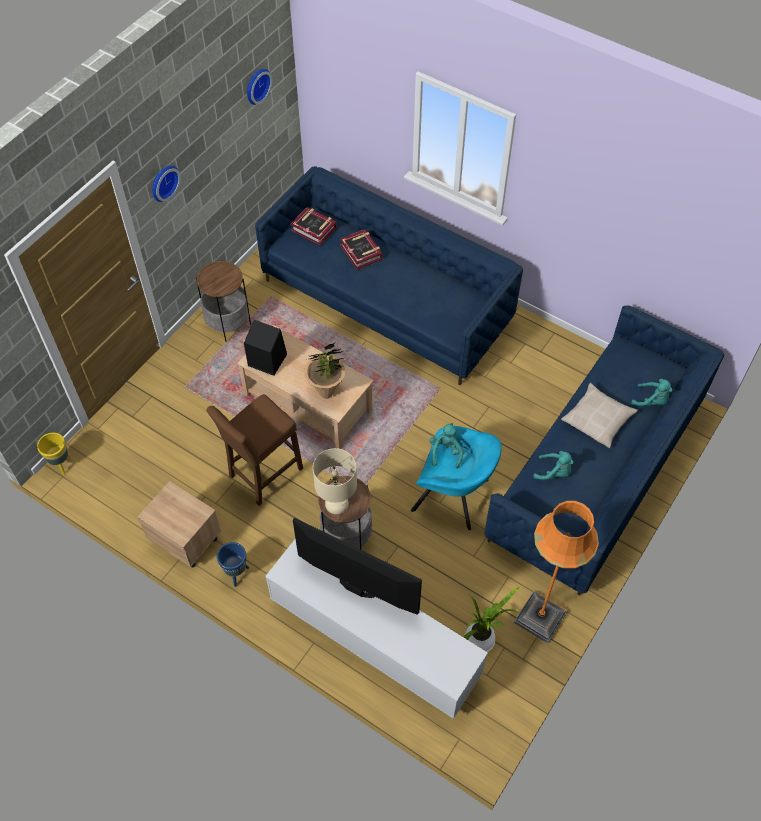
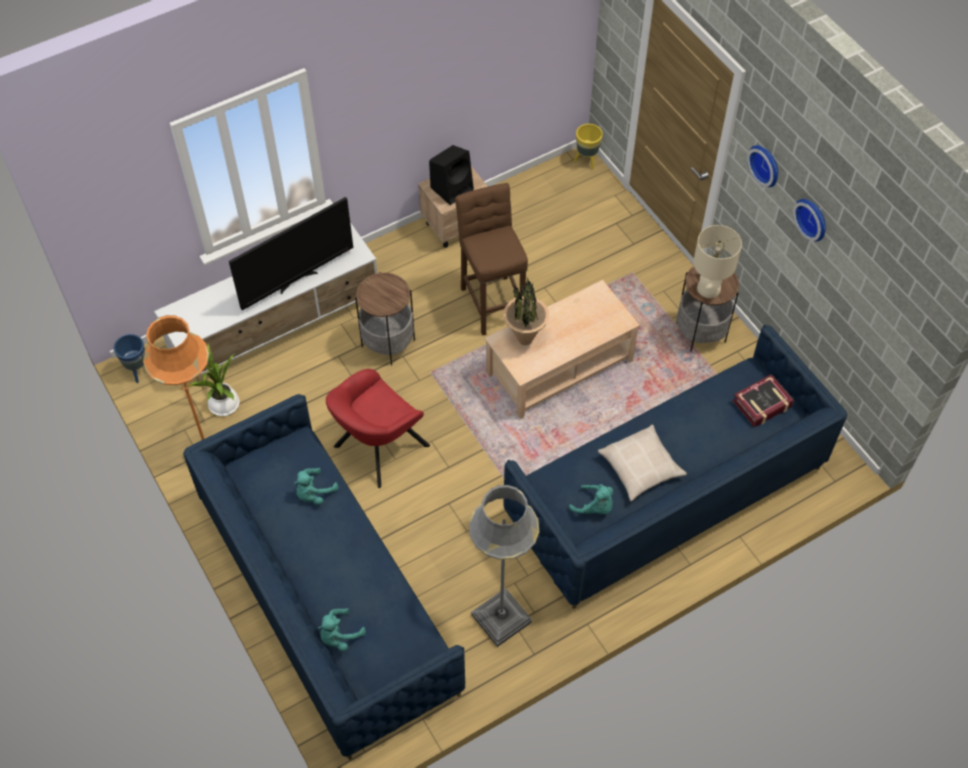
camera: 115 degrees right, 0 degrees up
(236, 574) = (401, 250): blue planter -> blue planter (138, 371)
(256, 85) = (886, 275): wall clock -> wall clock (813, 218)
(266, 360) = (594, 304): black speaker -> black speaker (452, 188)
(337, 503) = (381, 286): beige table lamp -> beige table lamp (709, 289)
(361, 252) = (703, 437): book -> none
(445, 452) = (396, 412): turquoise plush toy -> turquoise plush toy (594, 507)
(454, 496) = (377, 449): turquoise armchair -> red armchair
(541, 360) = (501, 618): none -> grey floor lamp
(598, 419) = (348, 566): beige pillow -> beige pillow (641, 467)

